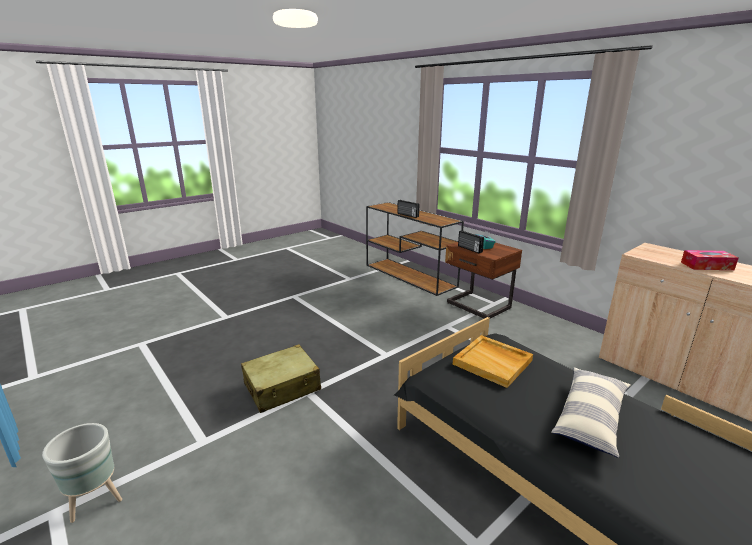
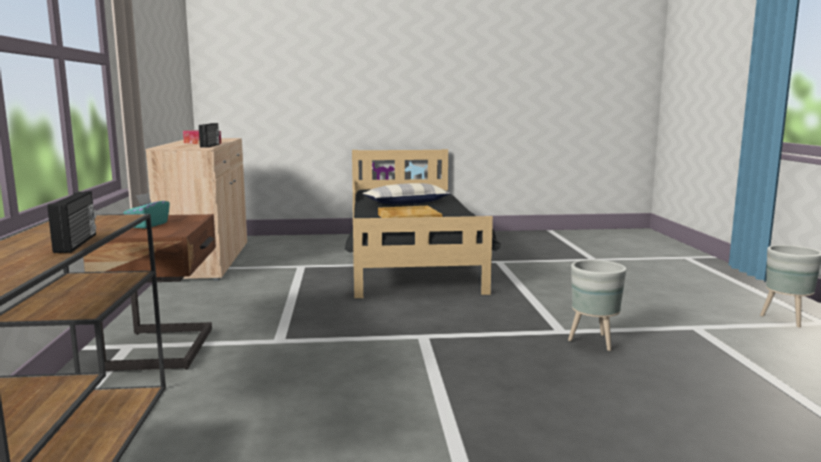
camera: 145 degrees left, 10 degrees down
(282, 387) = (593, 342): beige suitcase -> grey planter
(469, 249) = (183, 226): radio -> radio (210, 146)

